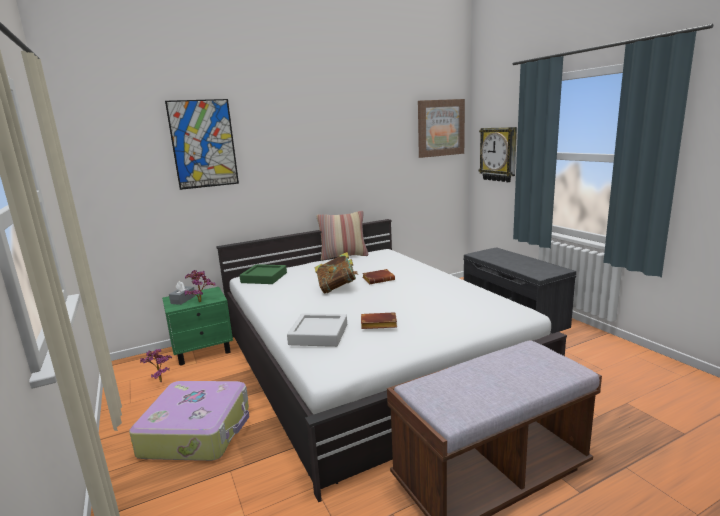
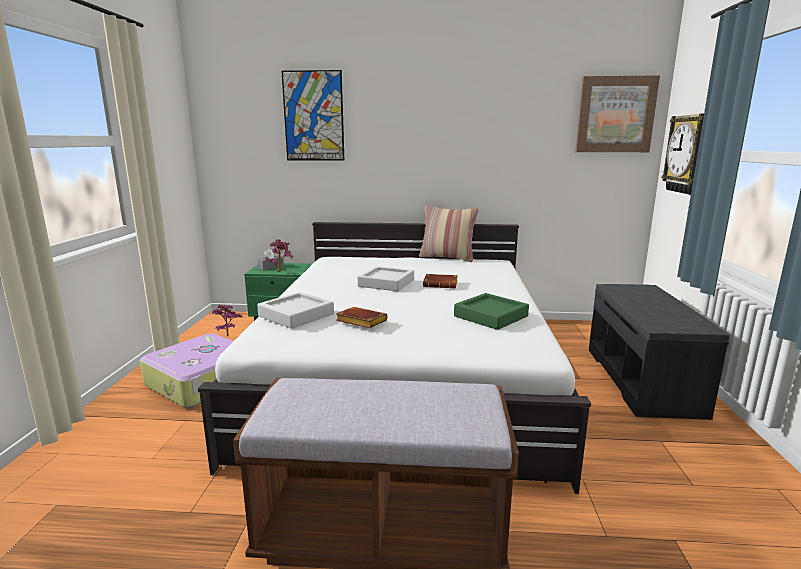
camera: 30 degrees right, 0 degrees up
(264, 278) = (343, 261): green tray -> green tray (490, 316)
(337, 288) = (386, 283): book -> grey tray

